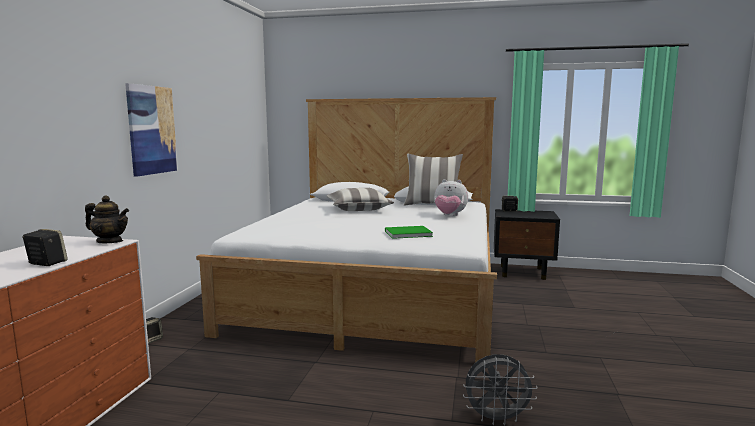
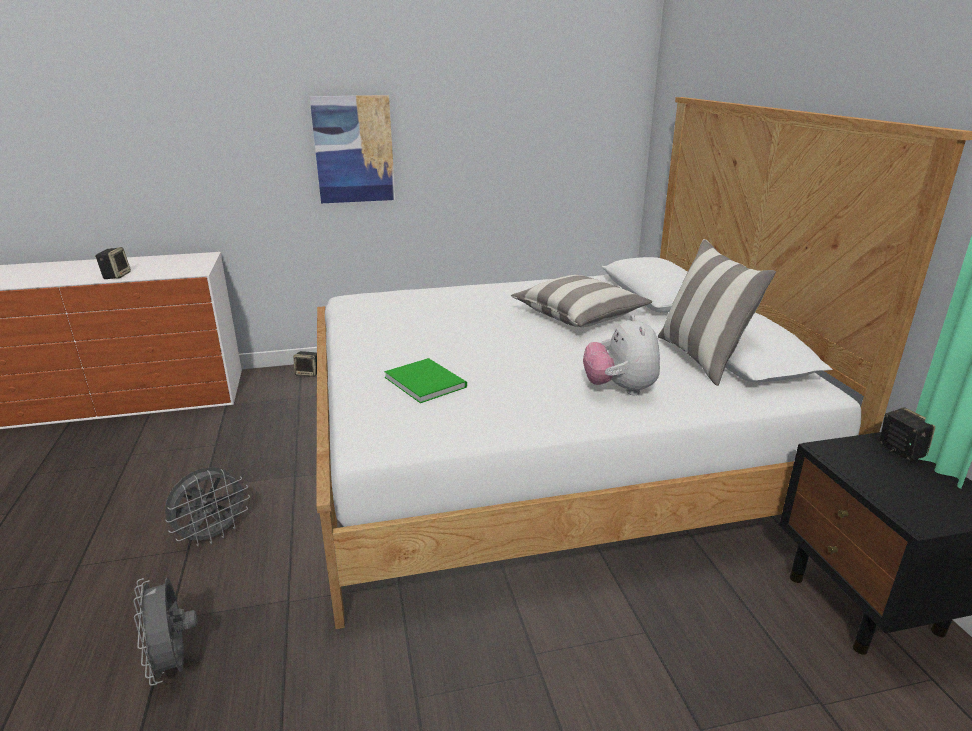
camera: 65 degrees right, 15 degrees up
(110, 241) = (196, 269): teapot -> none
(363, 399) = (213, 535): none -> grey fan

